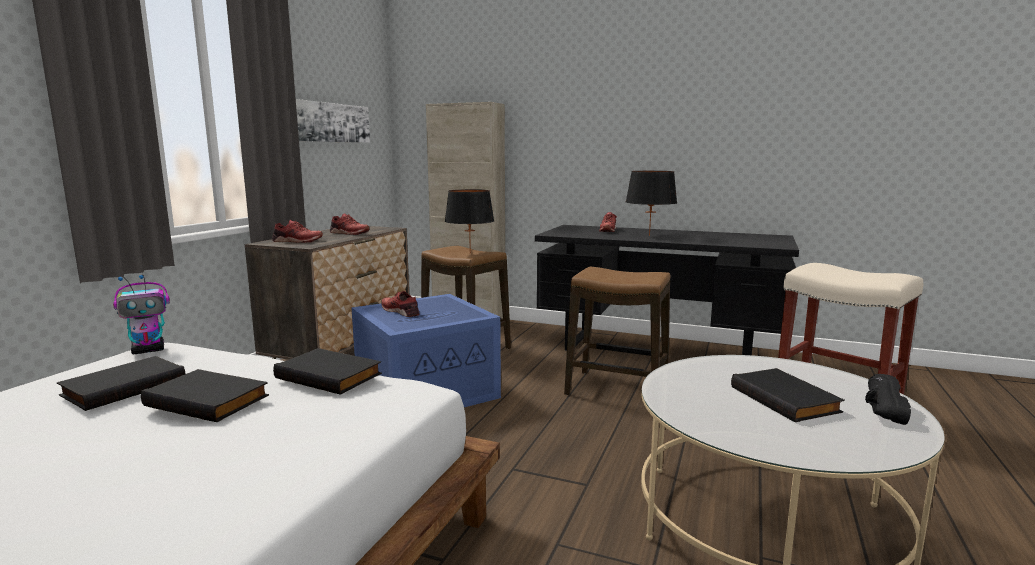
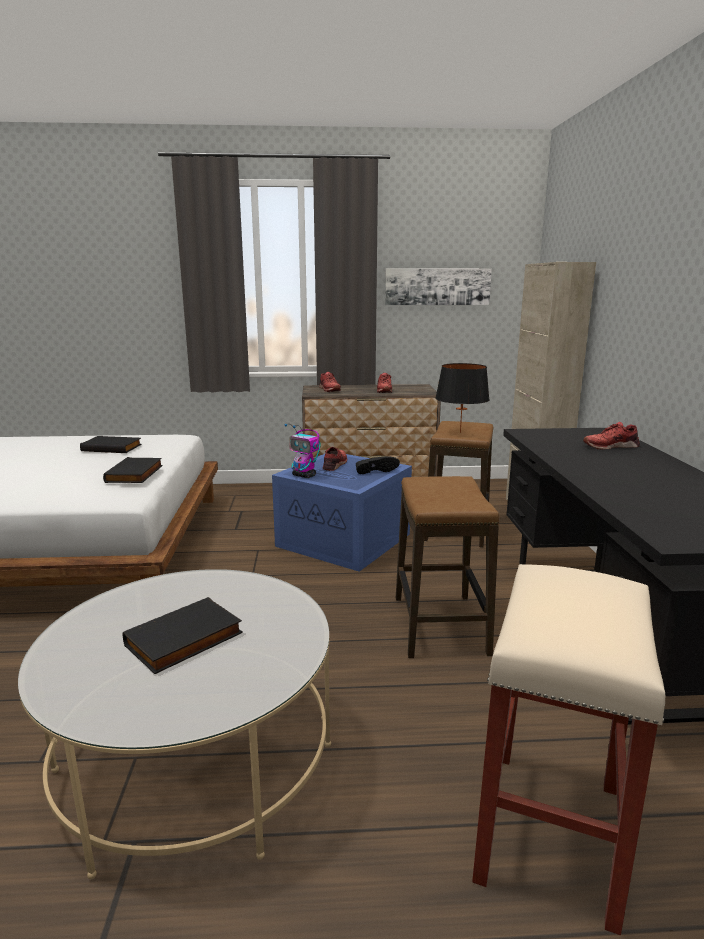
camera: 65 degrees right, 5 degrees up
(149, 350) = (171, 436): toy robot -> toy robot (304, 476)
(209, 400) = (91, 463): black book -> none
(649, 235) = (609, 465): black table lamp -> none
(877, 409) = (171, 700): black shoe -> black shoe (375, 471)

